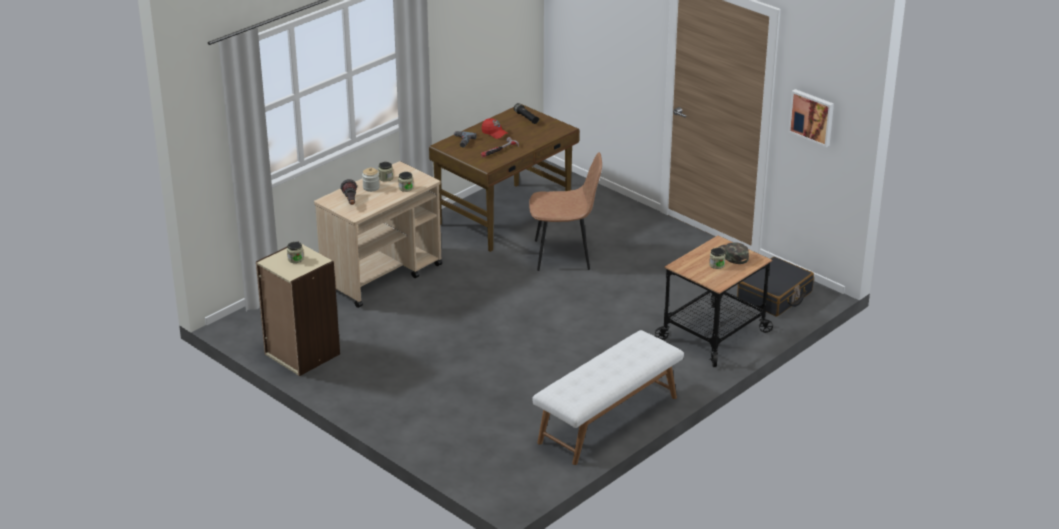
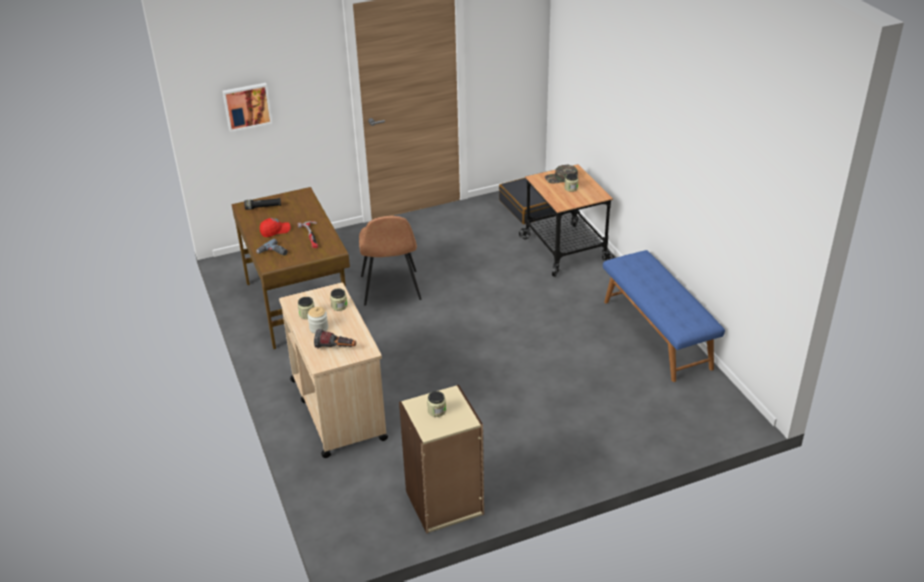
camera: 65 degrees left, 5 degrees up
(564, 255) = (390, 289): brown chair -> brown chair turned 150 degrees clockwise
(608, 420) = (657, 334): white bench -> blue bench
(812, 117) = (505, 53): picture -> picture (247, 106)

